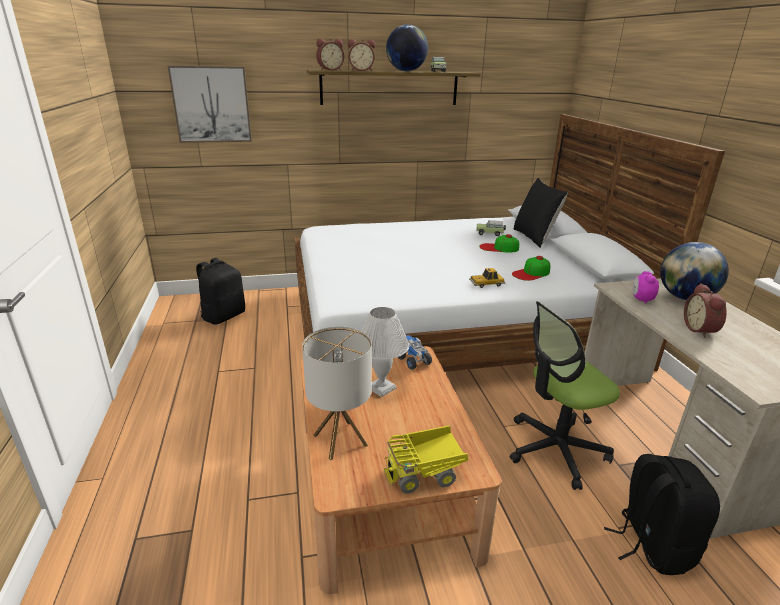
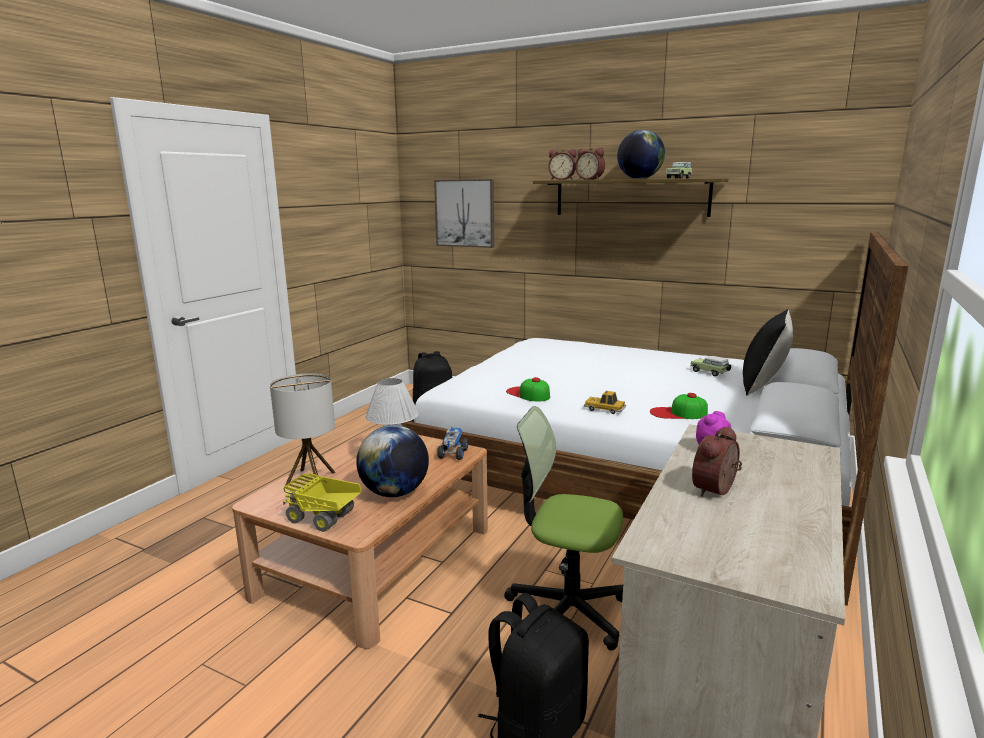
camera: 40 degrees right, 10 degrees down
(499, 248) = (690, 386): cap -> cap (528, 394)
(685, 297) = (781, 463): globe -> globe (394, 493)

